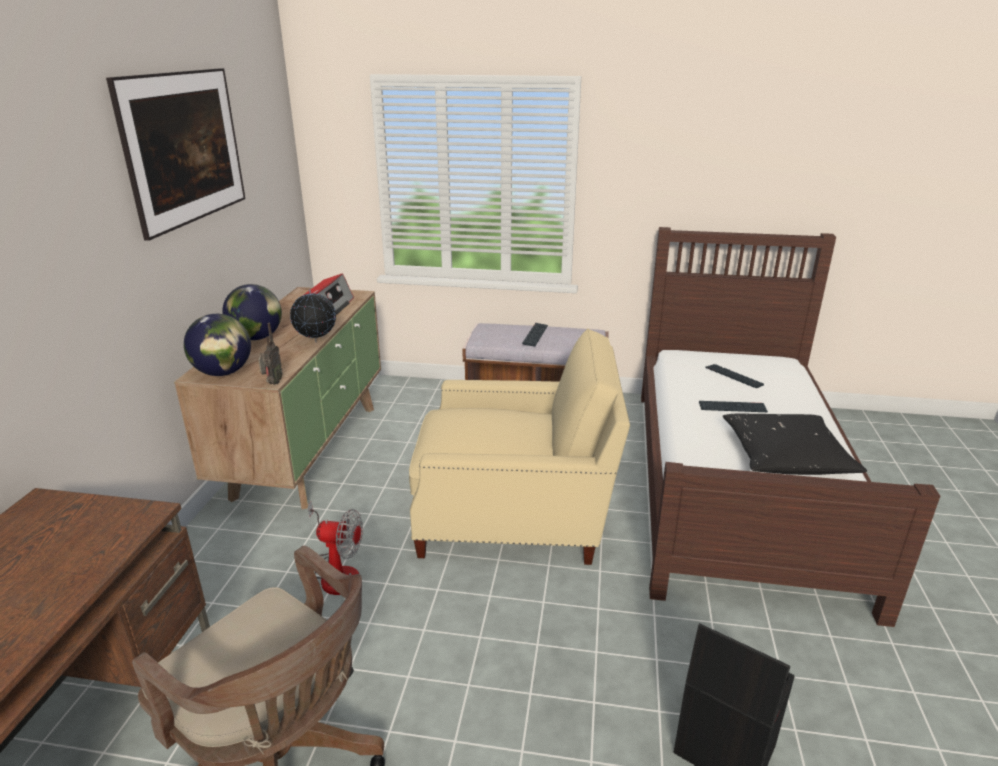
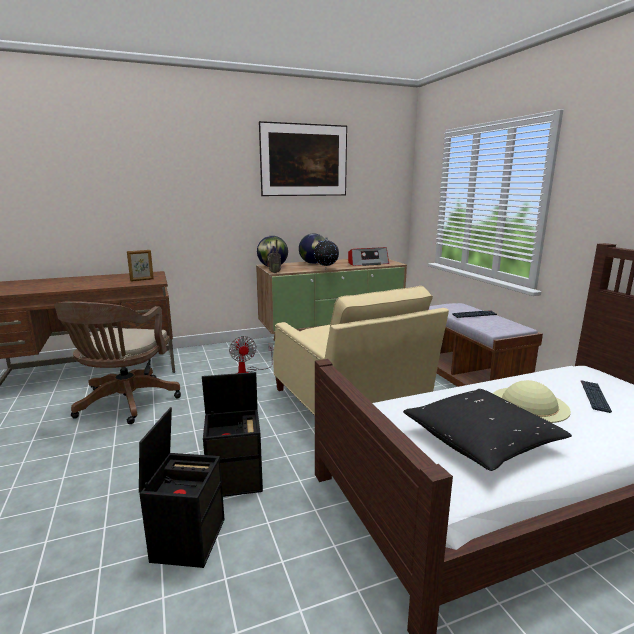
camera: 60 degrees right, 10 degrees down
(90, 530) = (142, 280): none -> picture frame
(624, 671) = (236, 479): none -> black storage box
(732, 408) = (529, 404): keyboard -> beige hat

